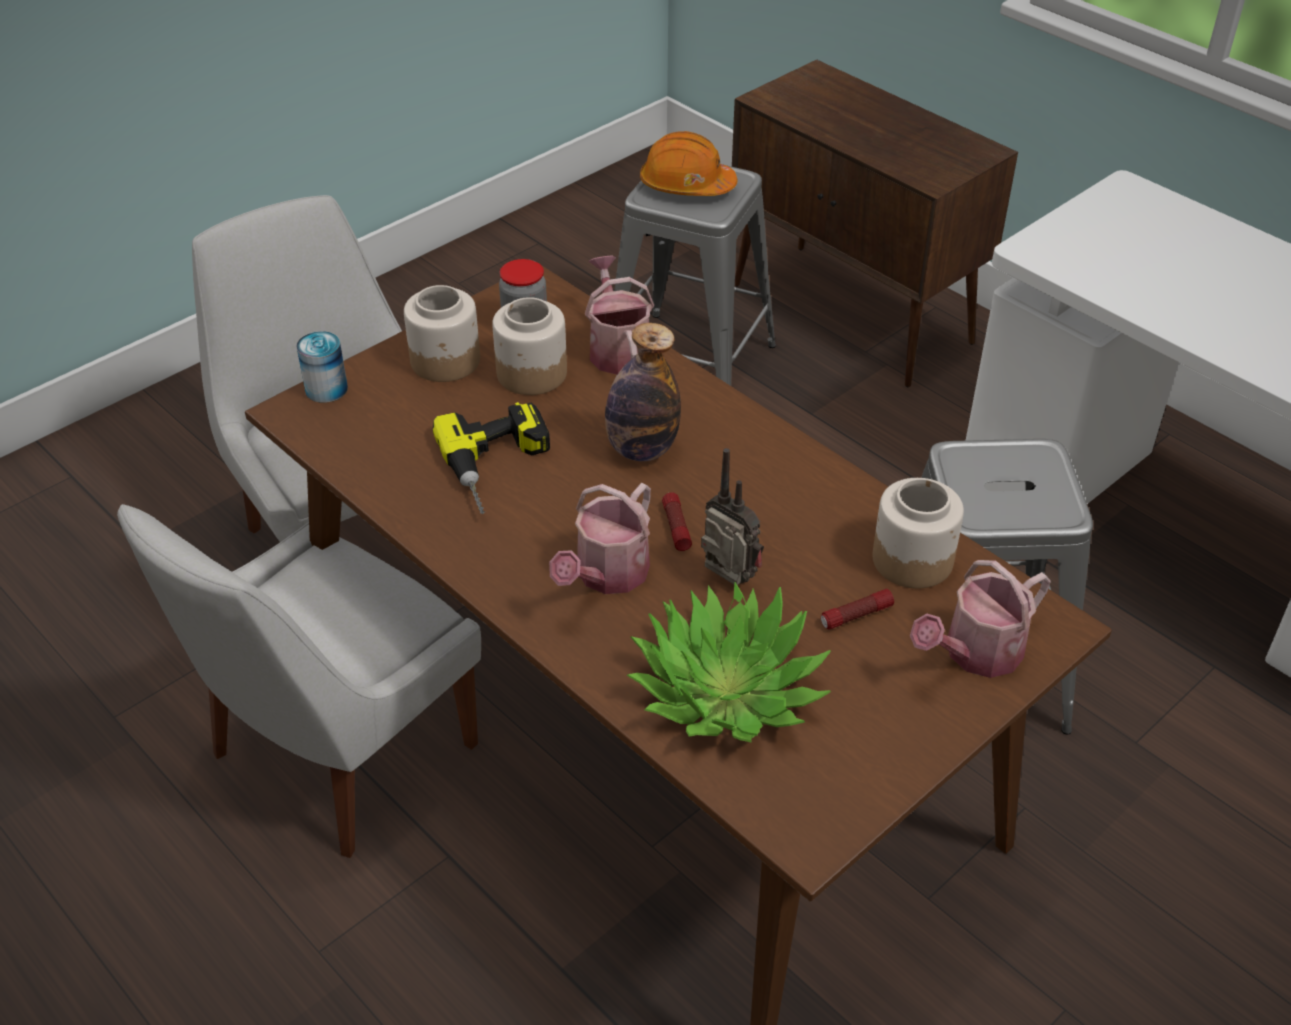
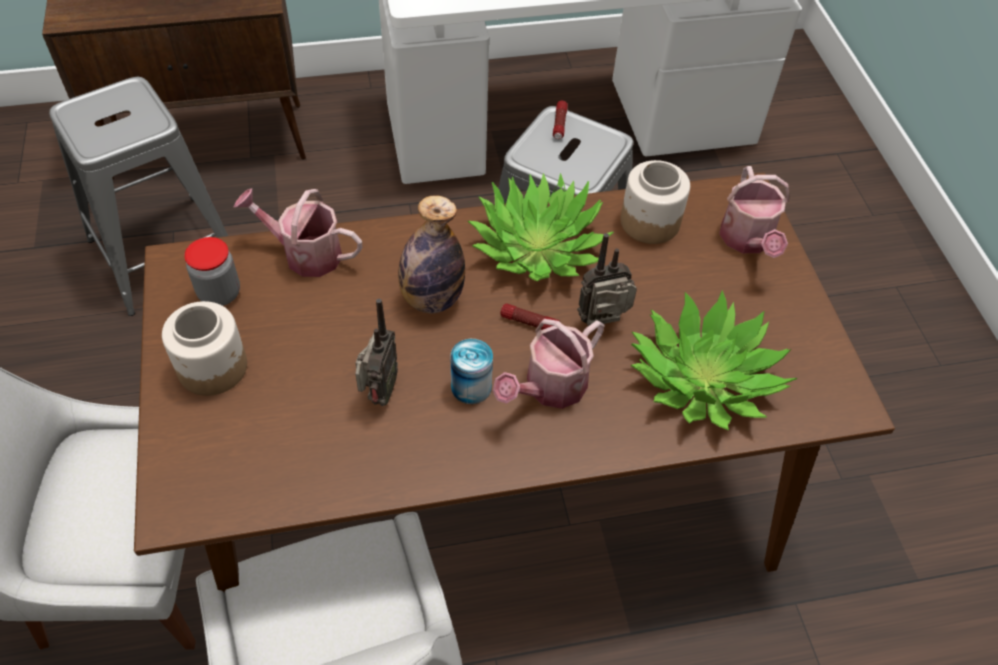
camera: 60 degrees left, 10 degrees up
(326, 389) = (166, 471): can -> can (471, 387)
(501, 467) = (378, 394): power drill -> radio
(531, 373) = (283, 319): jar -> none
(607, 576) = (549, 388): watering can -> watering can turned 75 degrees clockwise
(686, 185) = (104, 119): orange hard hat -> none
(784, 490) = (538, 246): none -> potted plant
(856, 616) = (680, 276): flashlight -> flashlight (559, 124)

